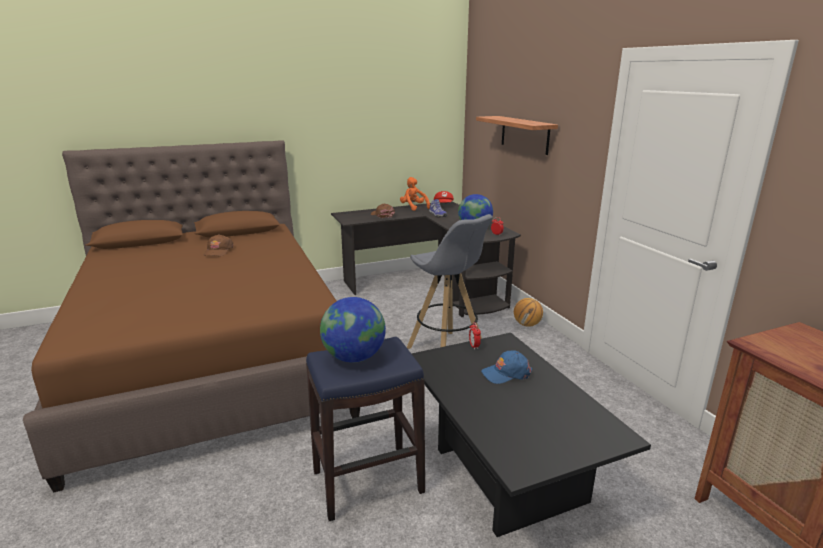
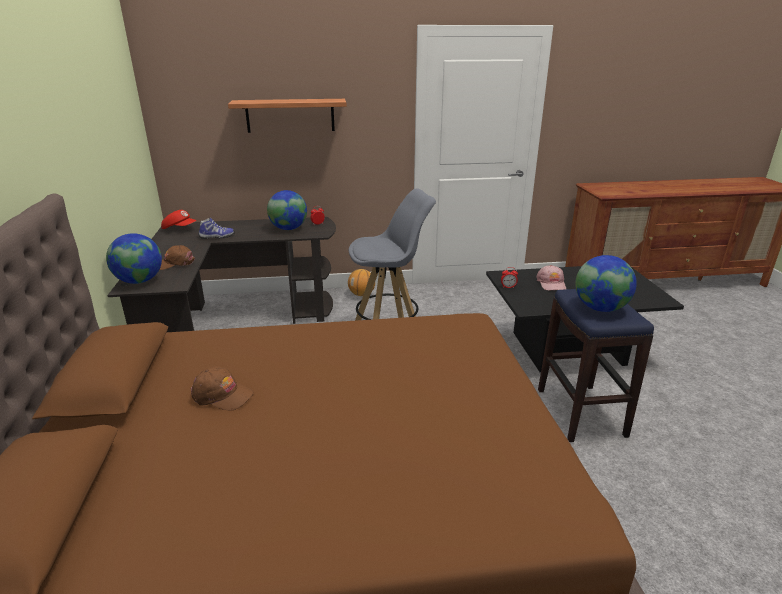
camera: 75 degrees left, 5 degrees up
(351, 214) = (139, 281): none -> globe
(413, 207) = (164, 243): orange plush toy -> none
(506, 373) = (551, 283): blue cap -> pink cap

